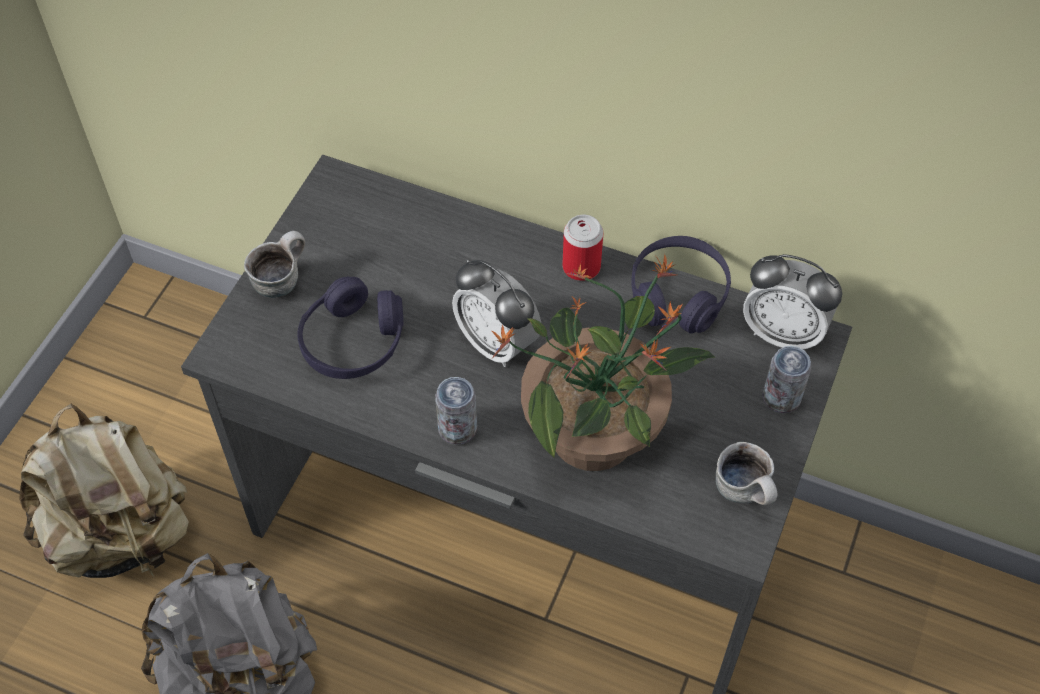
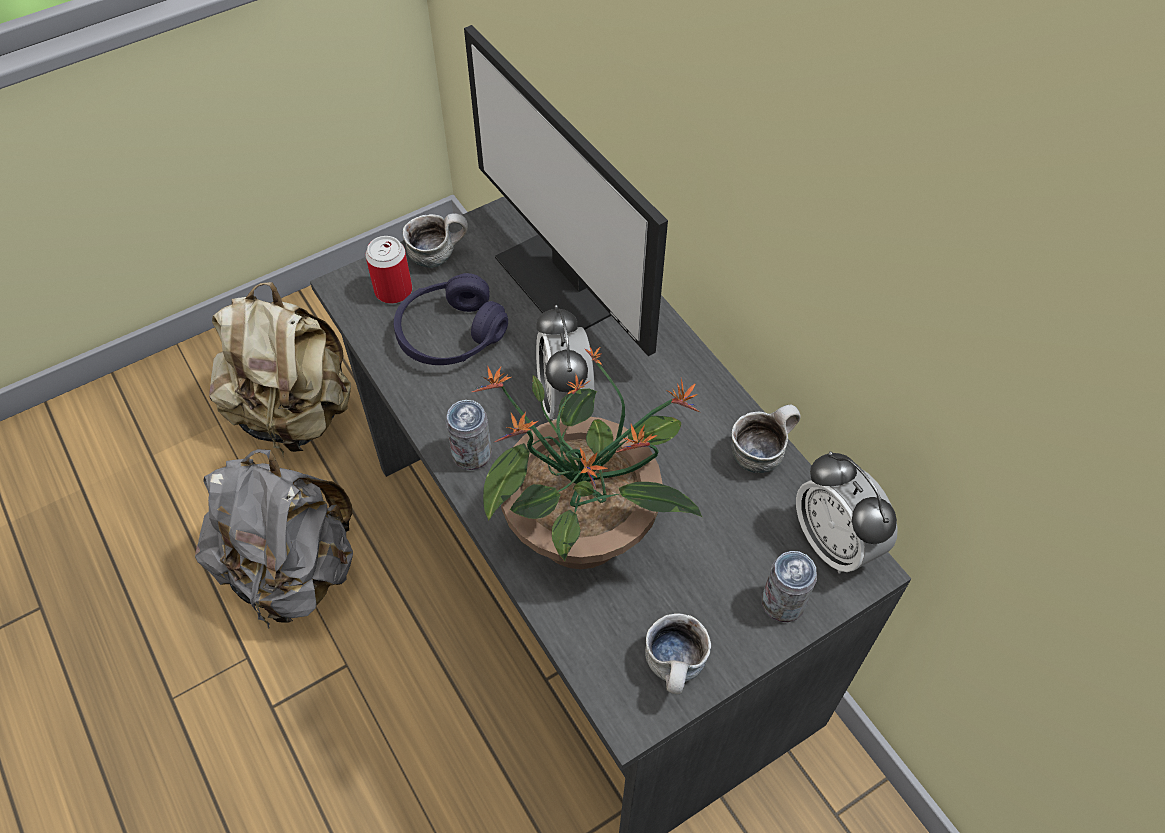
camera: 35 degrees right, 0 degrees up
(412, 243) = (565, 280): none -> monitor
(581, 267) = (692, 378): can -> can (393, 291)
(678, 295) = (760, 451): purple headphones -> mug

